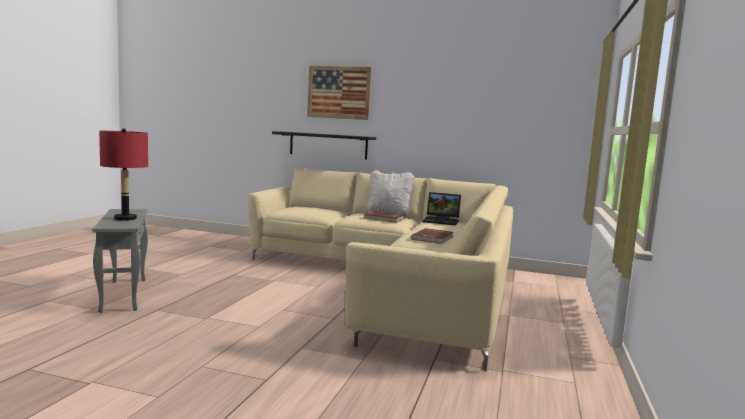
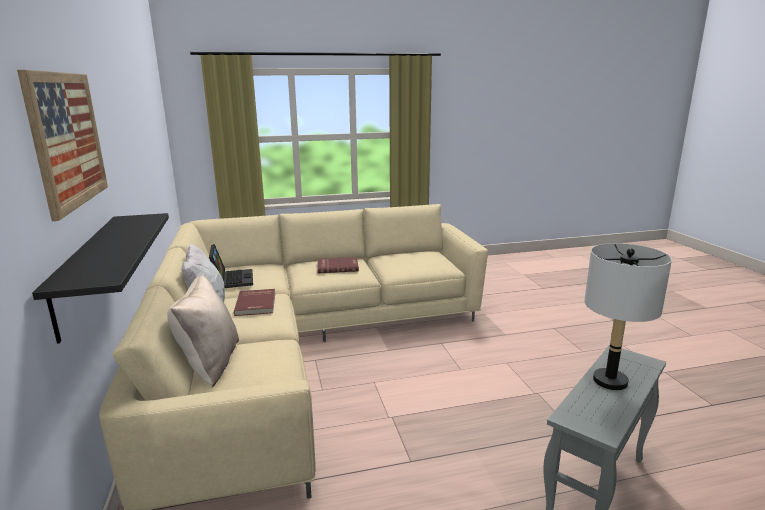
camera: 120 degrees left, 10 degrees up
(125, 218) = (610, 381): red table lamp -> grey table lamp
(323, 208) = (210, 363): none -> beige pillow

